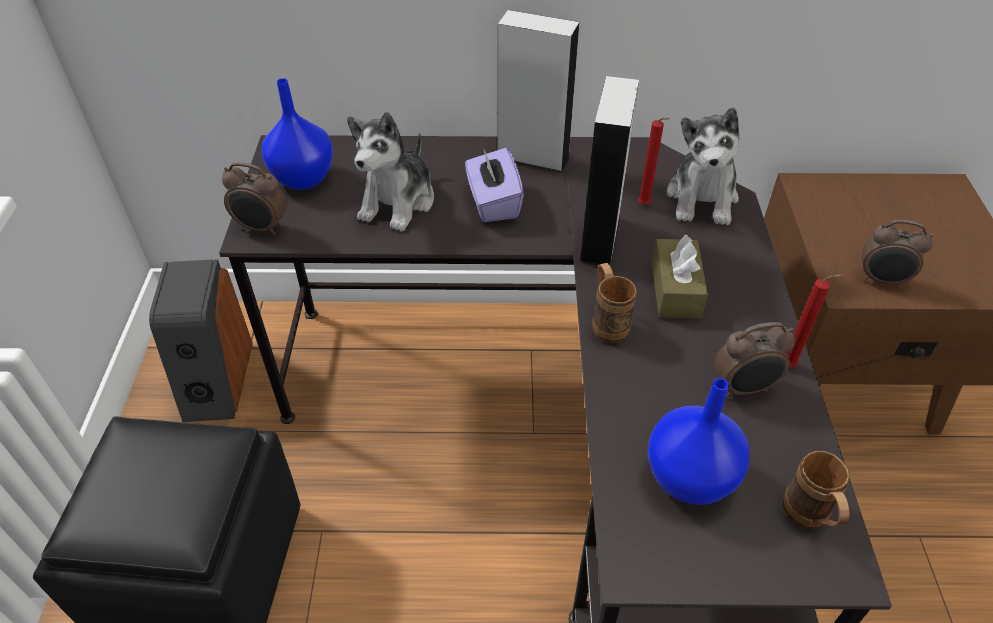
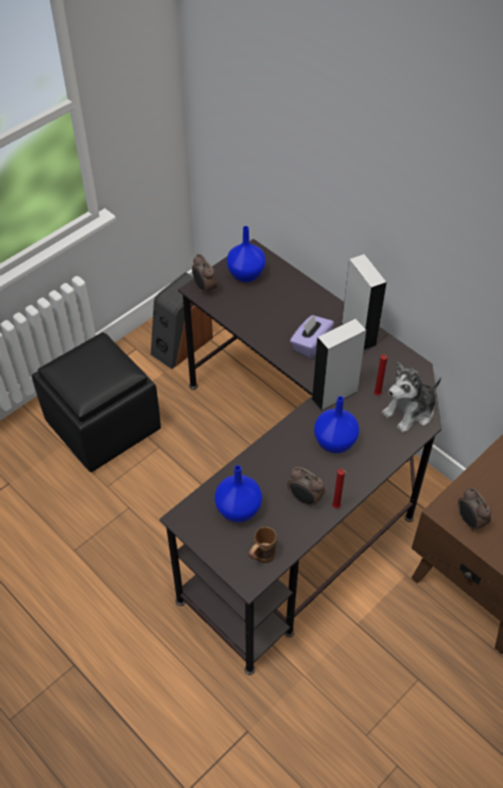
camera: 45 degrees right, 5 degrees up
(398, 202) = (271, 315): plush toy -> none
(607, 322) = (287, 432): brown mug -> none
(675, 290) = (335, 441): brown tissue box -> blue vase

